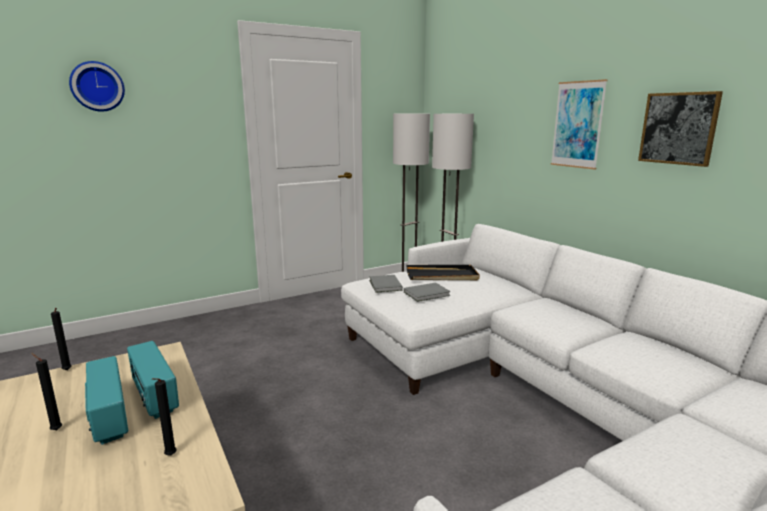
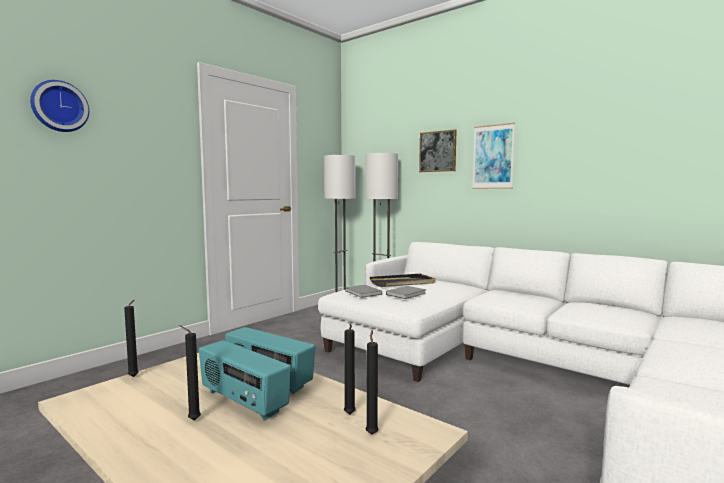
camera: 20 degrees left, 10 degrees down
(162, 483) = (372, 433): none -> black candle
(678, 128) = (575, 153): picture -> picture (438, 151)

